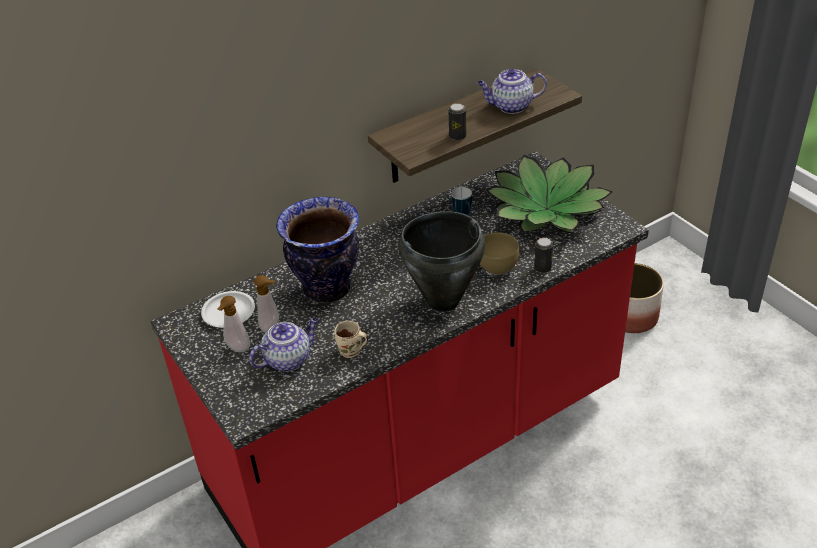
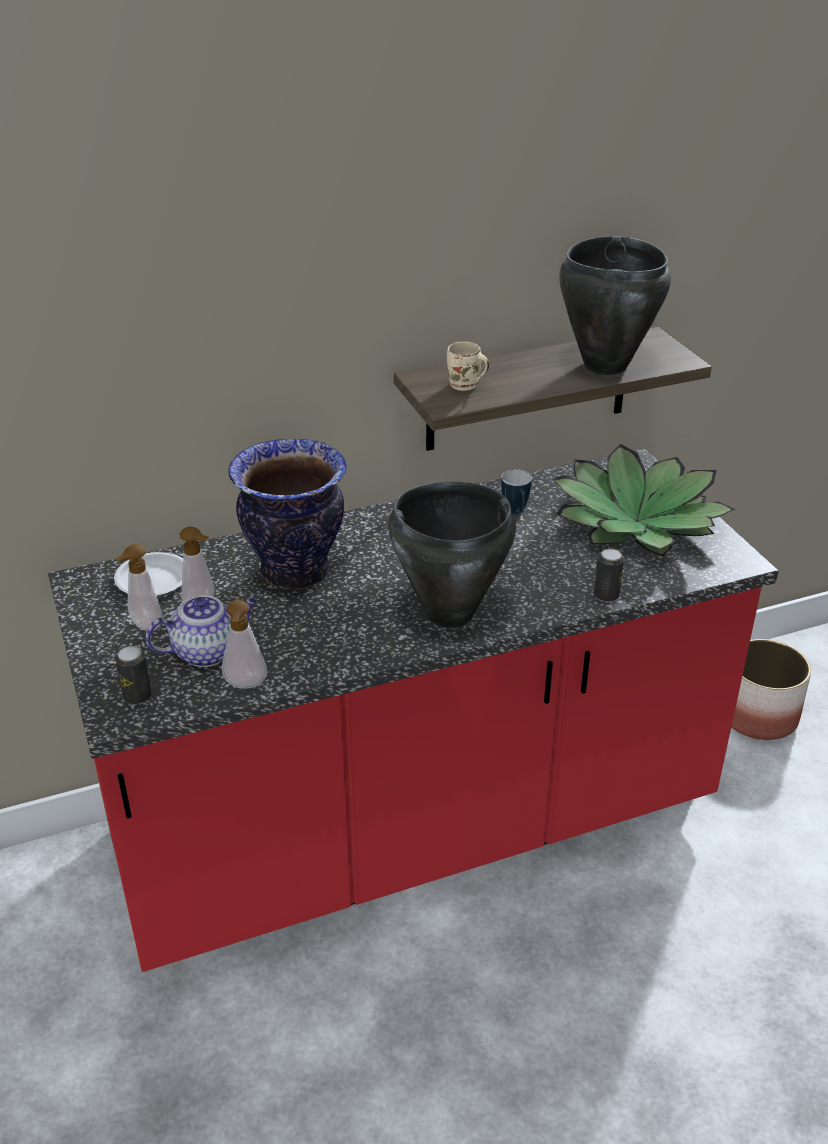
camera: 10 degrees right, 5 degrees down
(324, 379) = (245, 686): none -> soap dispenser
(351, 352) = (296, 657): beige mug -> beige mug (465, 386)
(457, 136) = (516, 390): can -> can (137, 696)
(495, 267) = (539, 583): brown bowl -> none
(510, 106) = (604, 366): teapot -> black cooking pot

